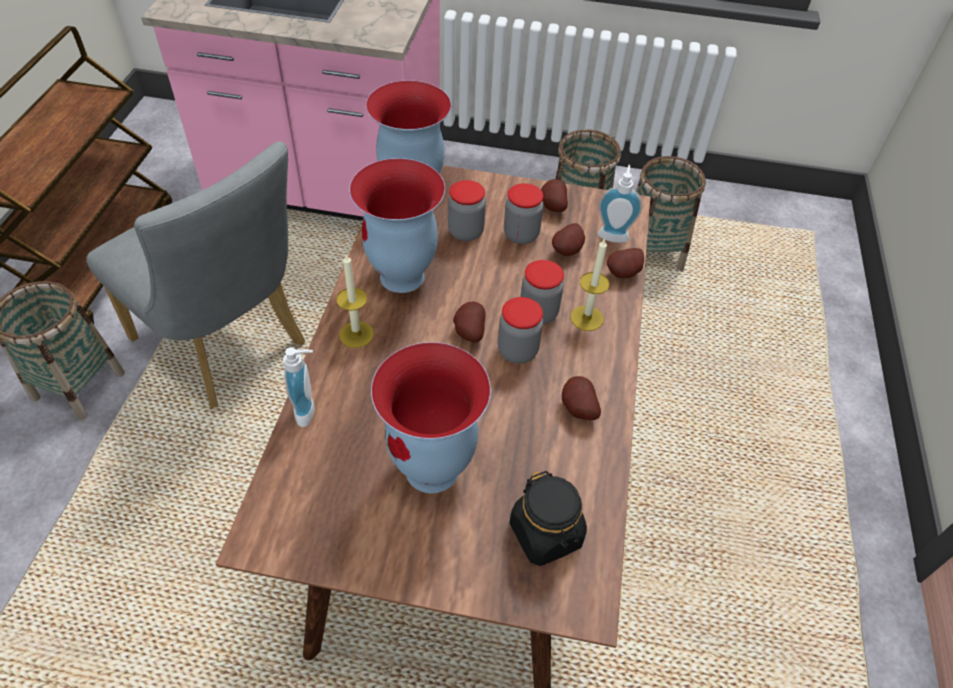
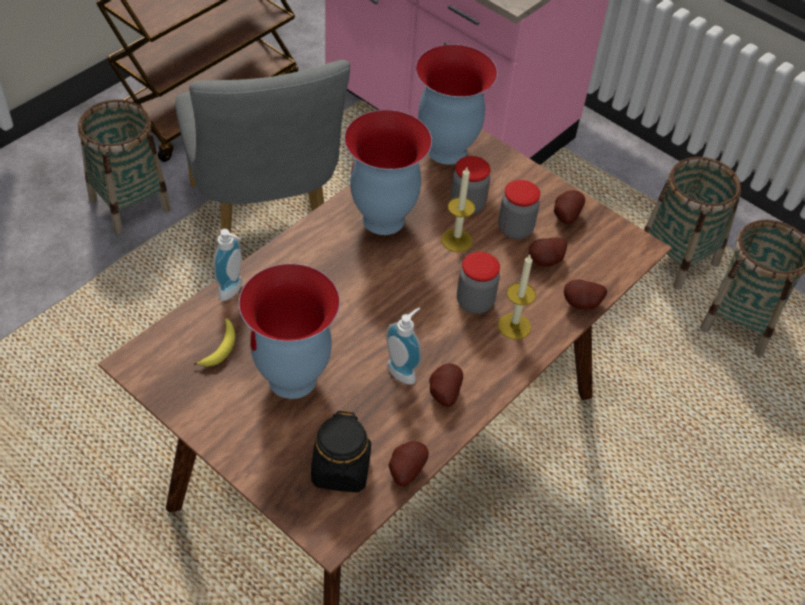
camera: 30 degrees right, 0 degrees up
(337, 476) = (220, 348): none -> banana
(356, 334) = (311, 249): candle -> candle (456, 240)
(468, 332) = (402, 290): potato -> potato (405, 470)
(517, 351) = (431, 324): jar -> none
(613, 234) = (603, 266): soap dispenser -> soap dispenser (404, 370)

